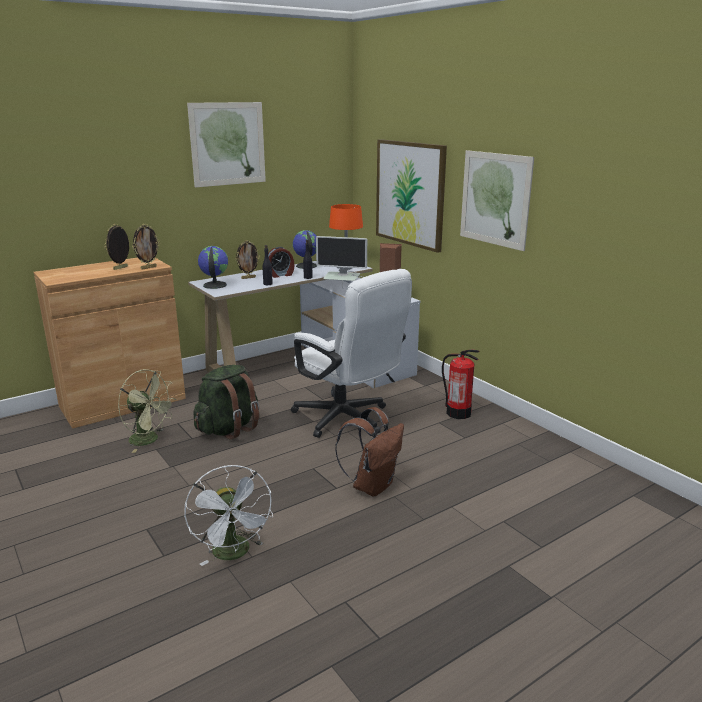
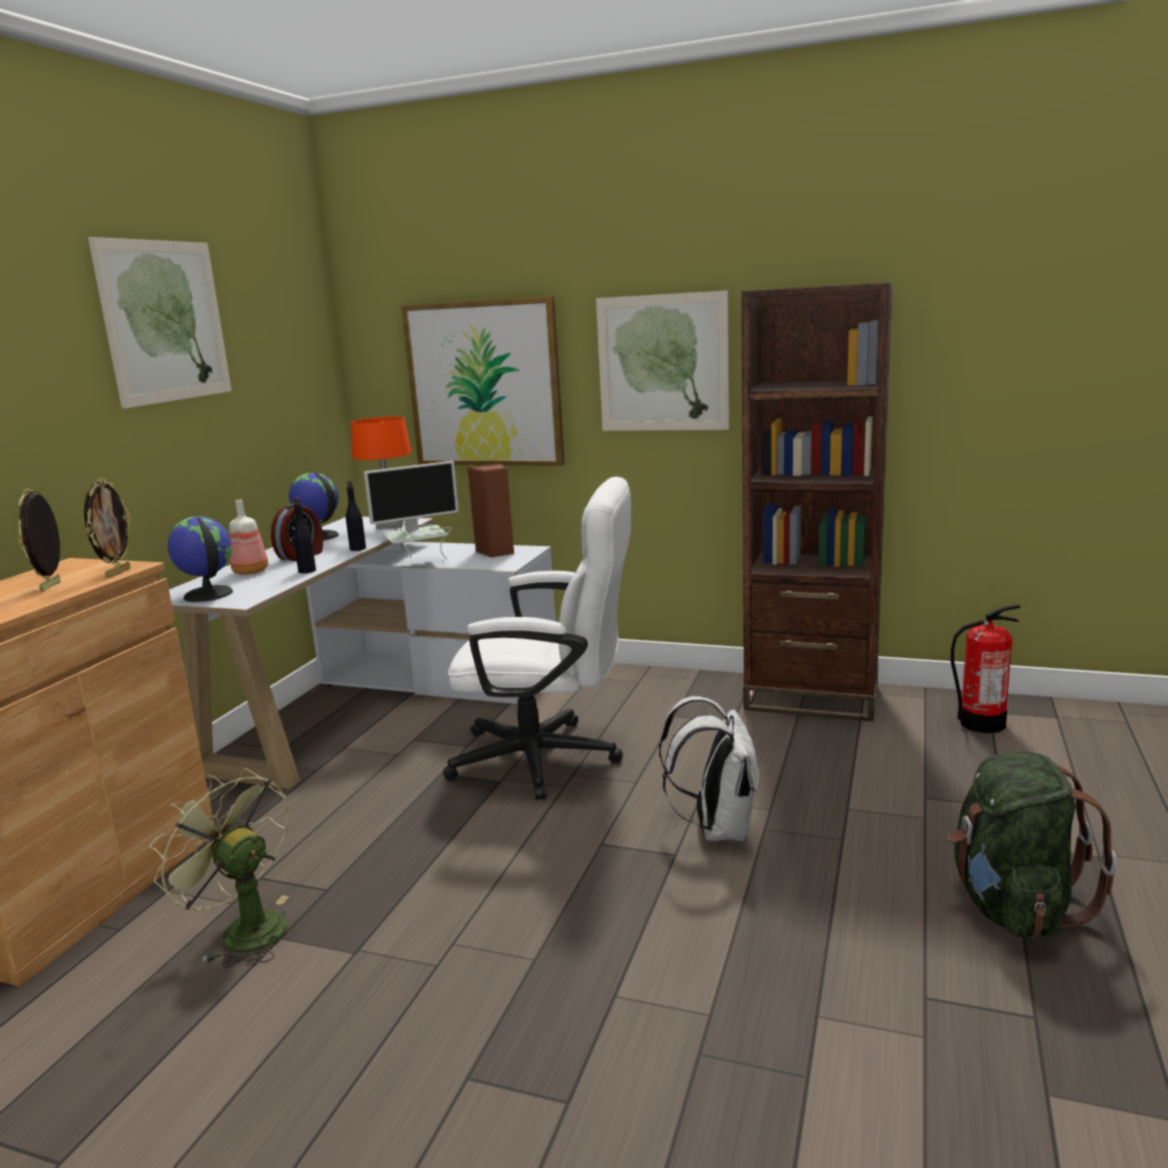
camera: 35 degrees left, 5 degrees down
(149, 440) = (243, 929): green fan -> green fan turned 135 degrees counterclockwise
(229, 429) = (375, 846): green backpack -> green backpack (1013, 906)
(234, 554) = (679, 1027): white fan -> none
(248, 278) = (250, 571): picture frame -> bottle
(372, 485) = (717, 828): brown backpack -> white backpack
(458, 413) = (680, 696): fire extinguisher -> fire extinguisher (981, 723)
(531, 442) = (811, 698): none -> brown bookcase

